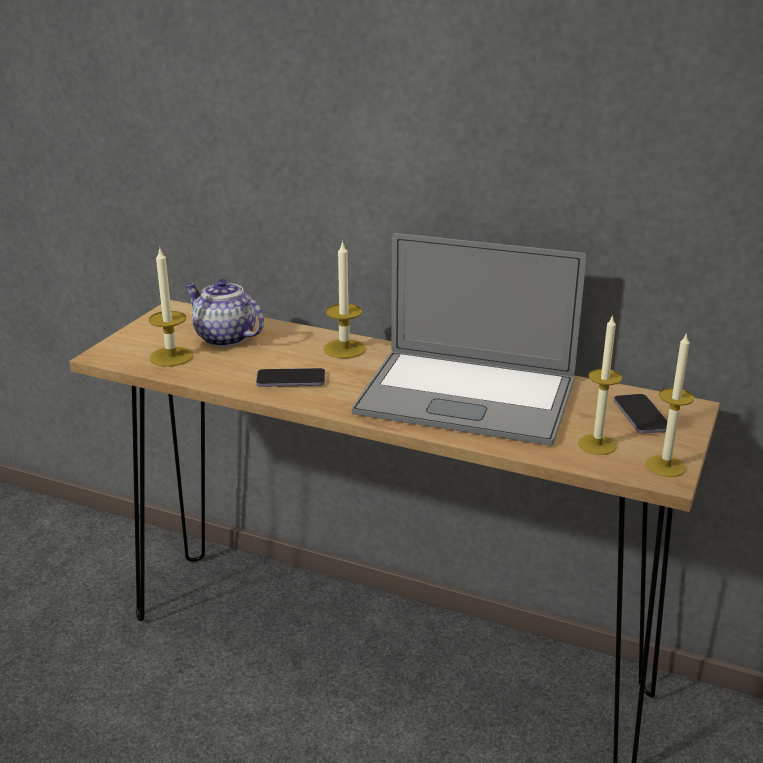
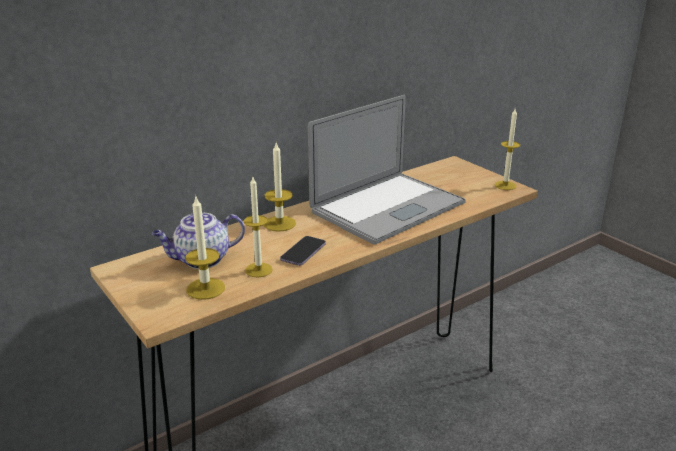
camera: 60 degrees left, 0 degrees up
(597, 444) = (472, 193): candle -> candle (258, 270)
(641, 416) = (452, 174): phone -> none

